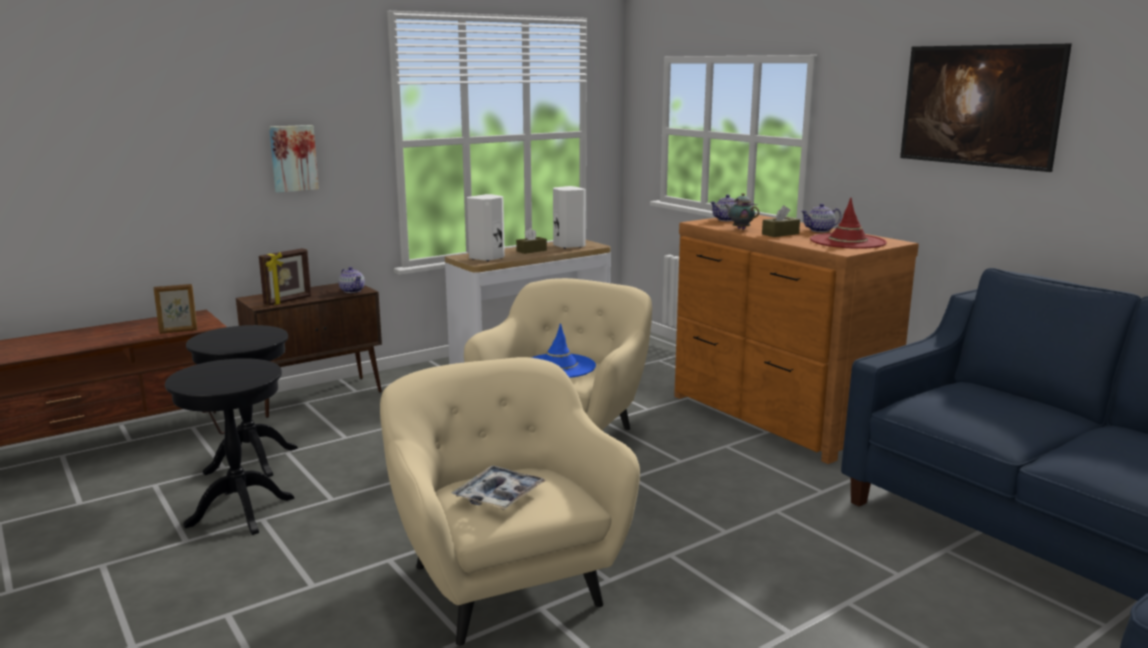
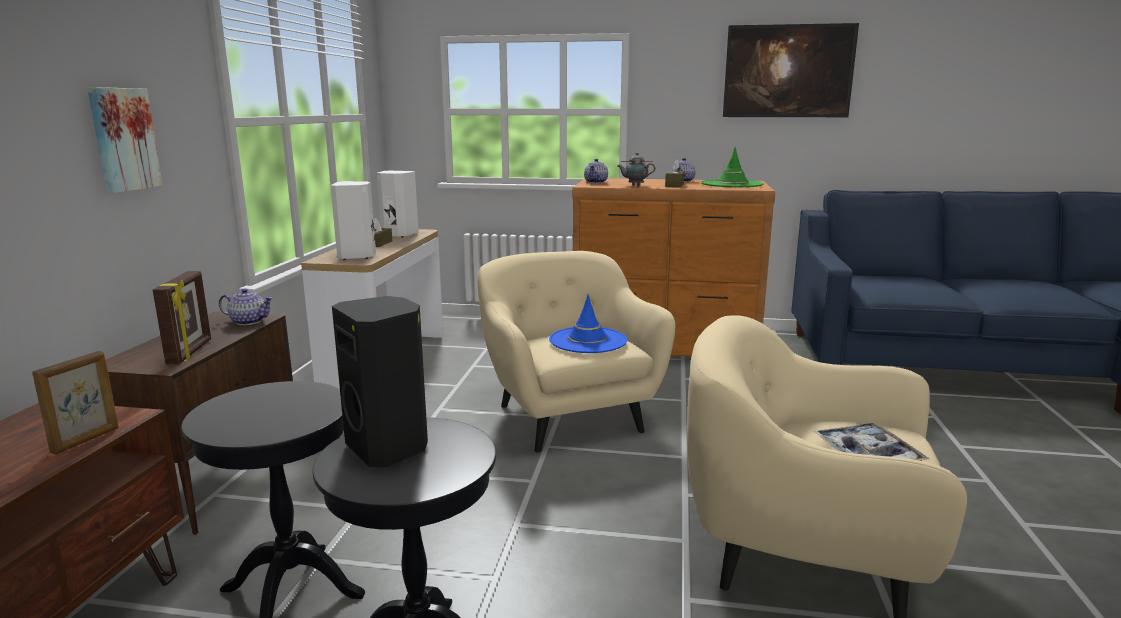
camera: 45 degrees left, 0 degrees up
(227, 370) = (389, 448): none -> black speaker
(847, 242) = (731, 184): red hat -> green hat

